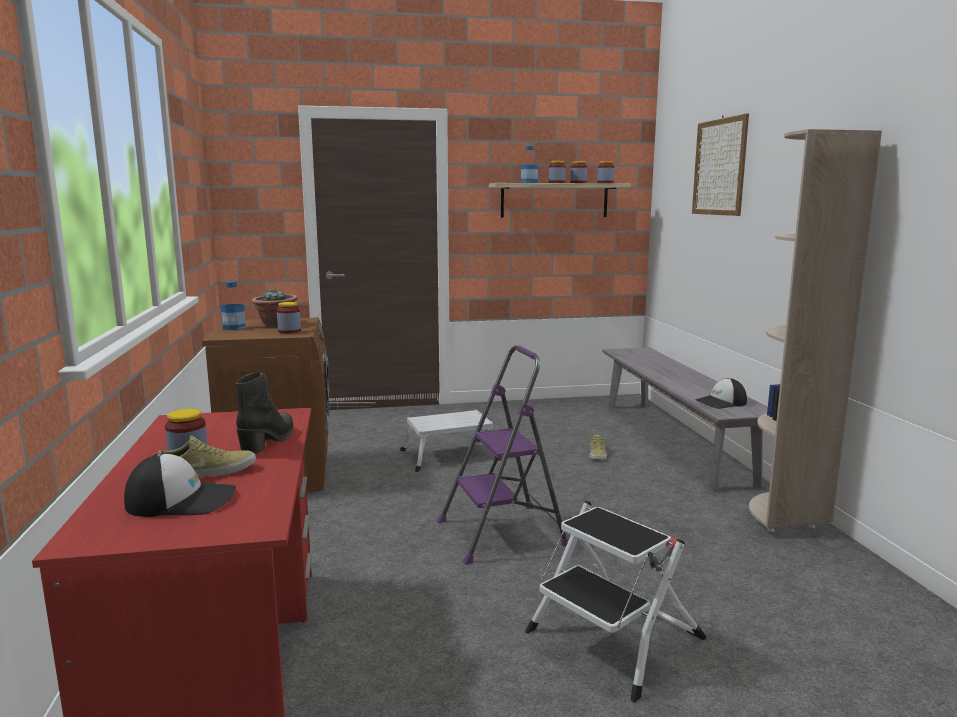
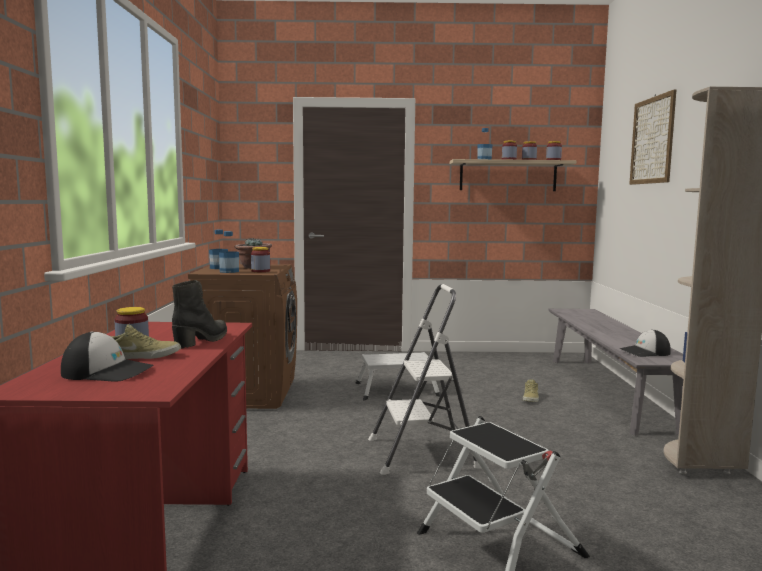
camera: 10 degrees right, 5 degrees down
(251, 333) = (229, 271): none -> bottle
(505, 532) = (426, 452): purple step ladder -> white step ladder

